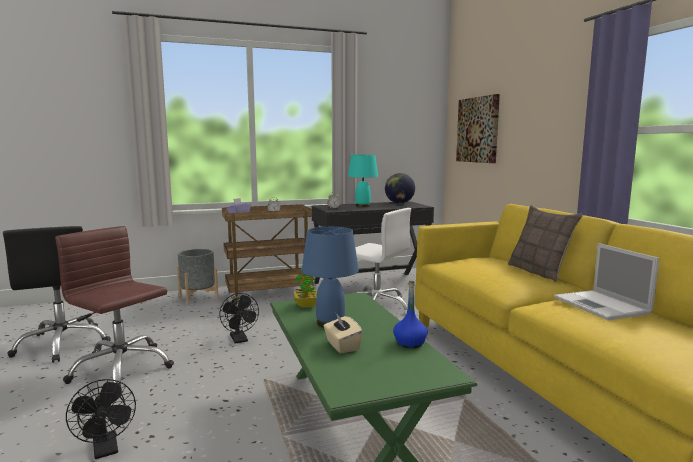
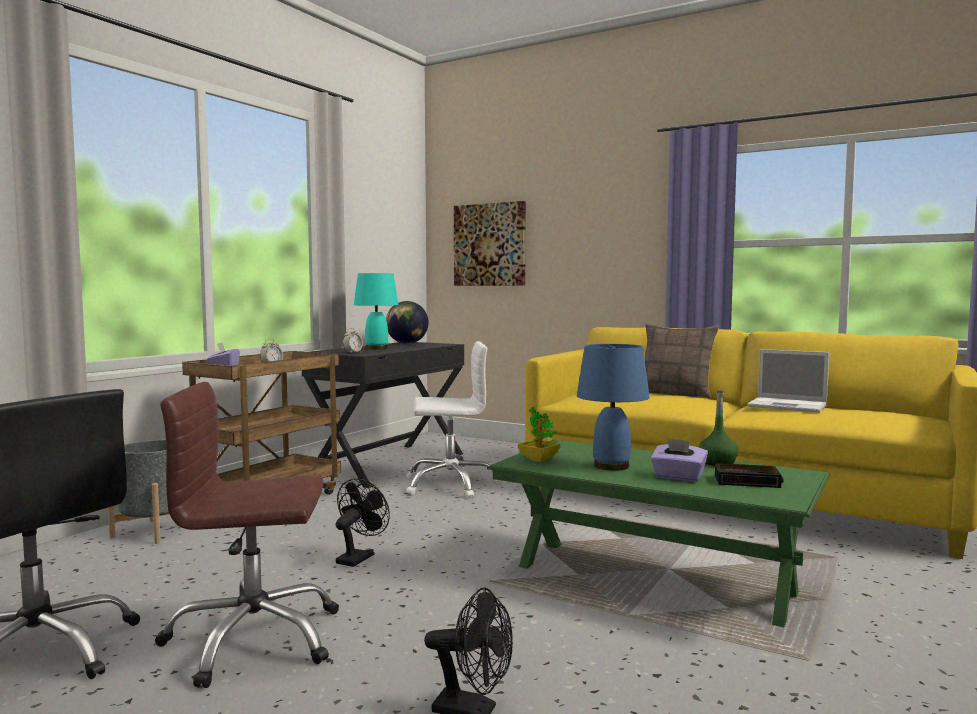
camera: 40 degrees left, 5 degrees down
(240, 340) = (358, 557): black fan -> black fan turned 90 degrees counterclockwise
(342, 346) = (678, 477): beige tissue box -> purple tissue box
(378, 366) = (748, 481): none -> alarm clock
(410, 343) = (717, 463): blue bottle -> green bottle

